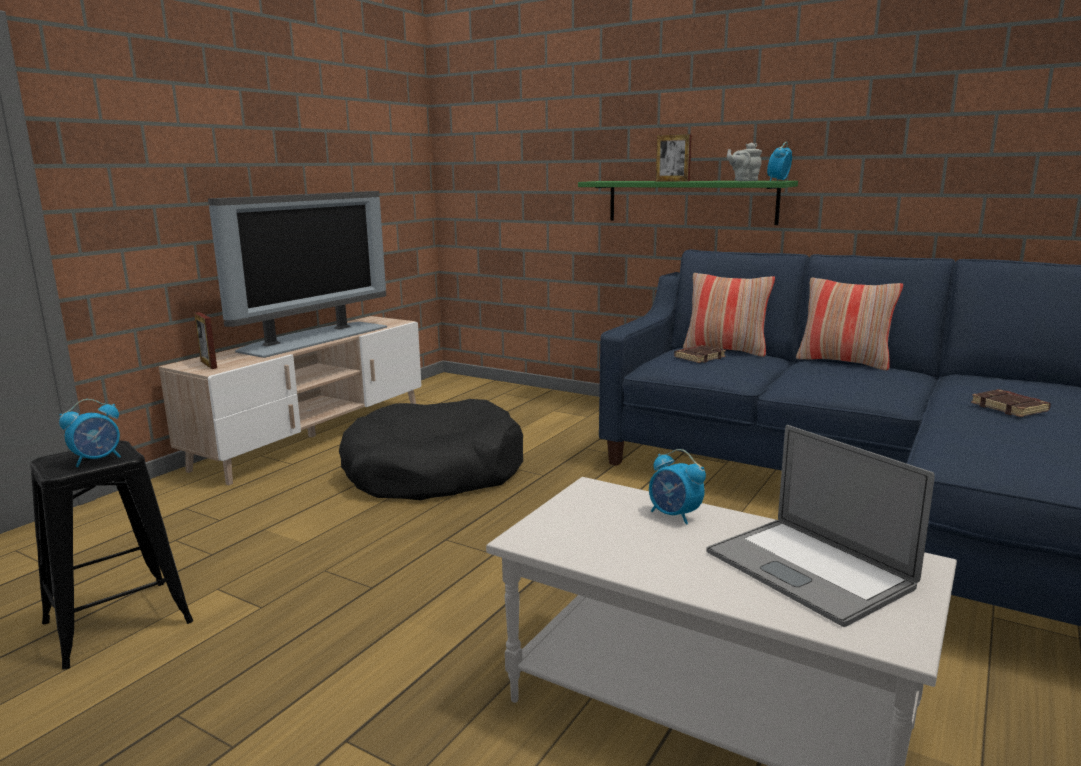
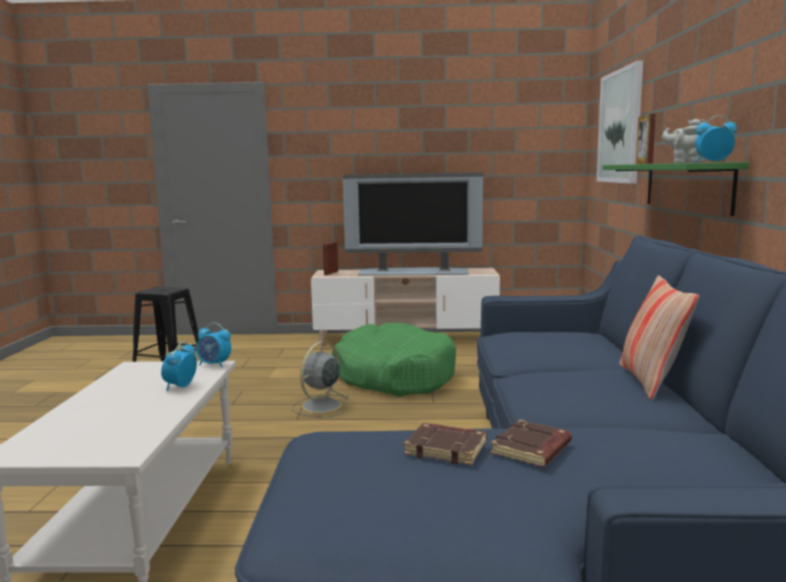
camera: 60 degrees right, 5 degrees down
(98, 460) = (160, 291): alarm clock -> alarm clock (214, 365)
(433, 472) = (394, 376): black dog bed -> green dog bed
(470, 531) = (320, 406): none -> grey fan
(526, 139) = (620, 126): none -> picture
(699, 357) = (545, 338): brown book -> brown book (447, 449)
(726, 350) = (605, 343): pillow -> none
(808, 569) = (106, 425): laptop -> none

